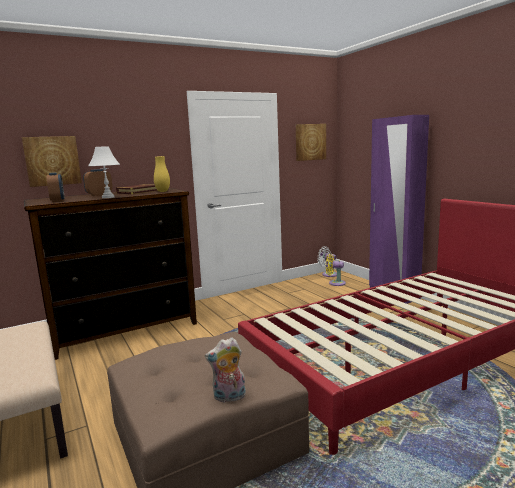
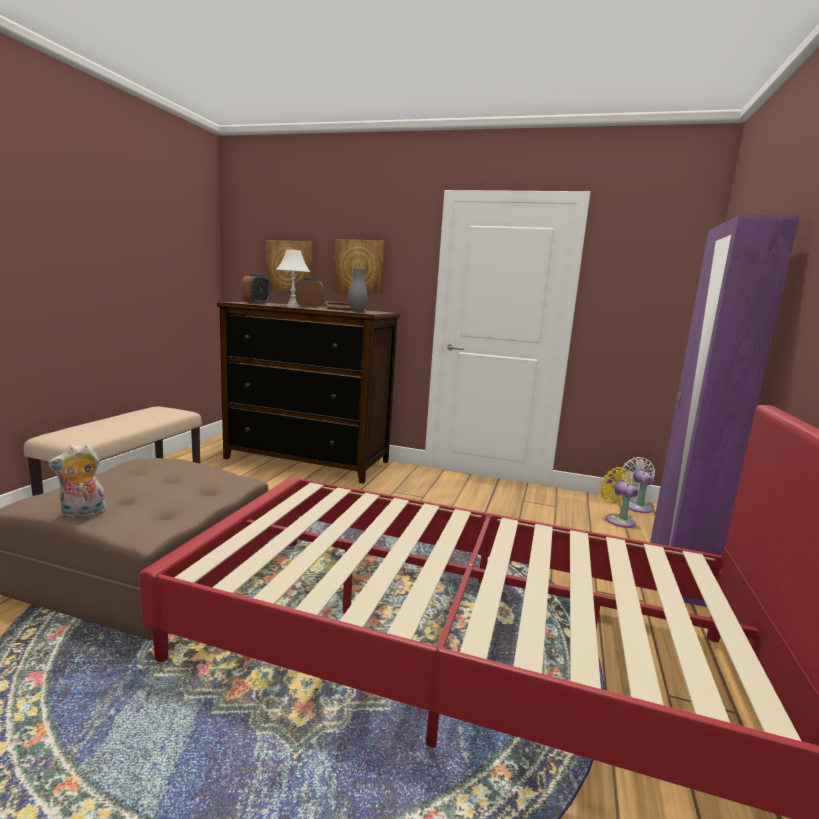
camera: 45 degrees right, 0 degrees up
(163, 191) = (357, 311): yellow vase -> grey vase
(229, 398) = (82, 514): plush toy -> plush toy turned 60 degrees counterclockwise
(310, 142) = (647, 275): picture -> picture (359, 266)

